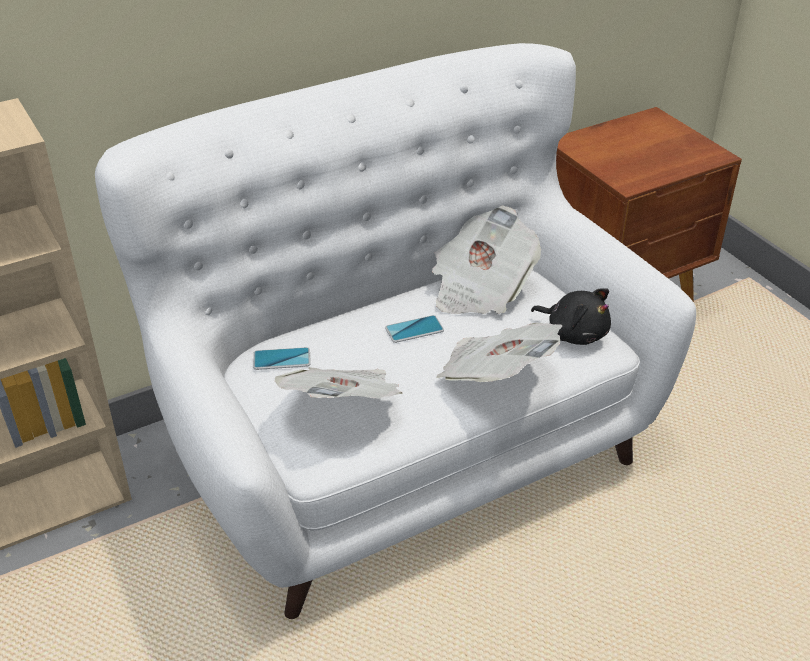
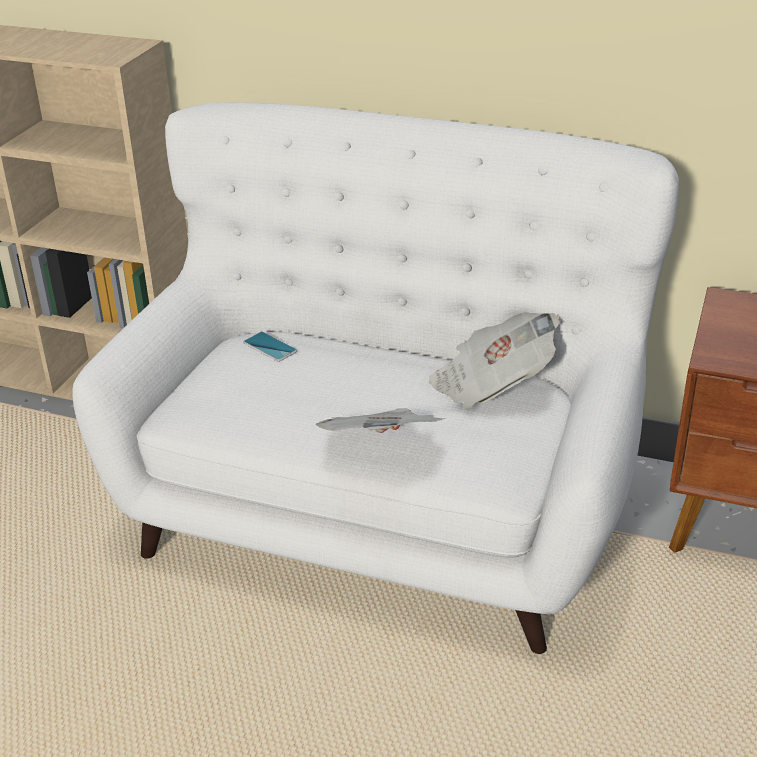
camera: 50 degrees right, 5 degrees down
(344, 407) = (249, 399): newspaper -> none
(414, 329) = (387, 383): phone -> none
(574, 333) = (502, 460): black plush toy -> none

